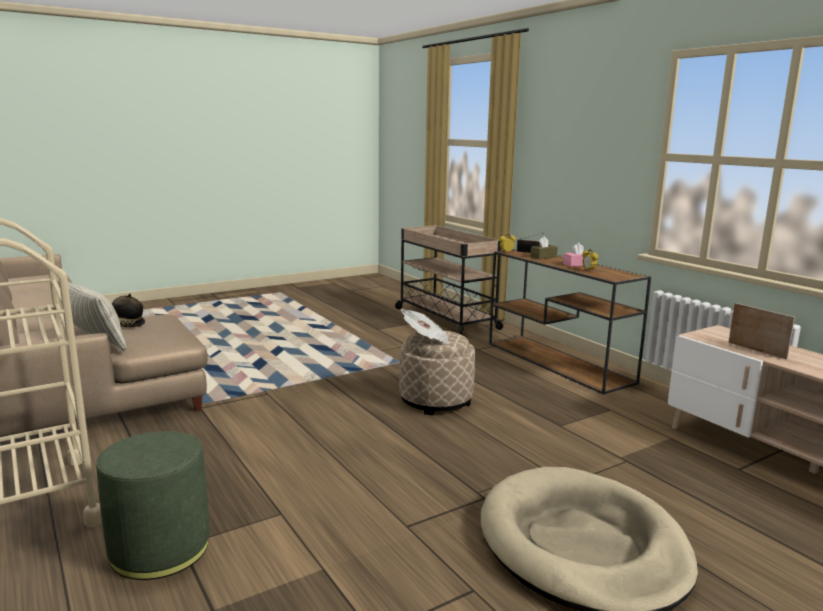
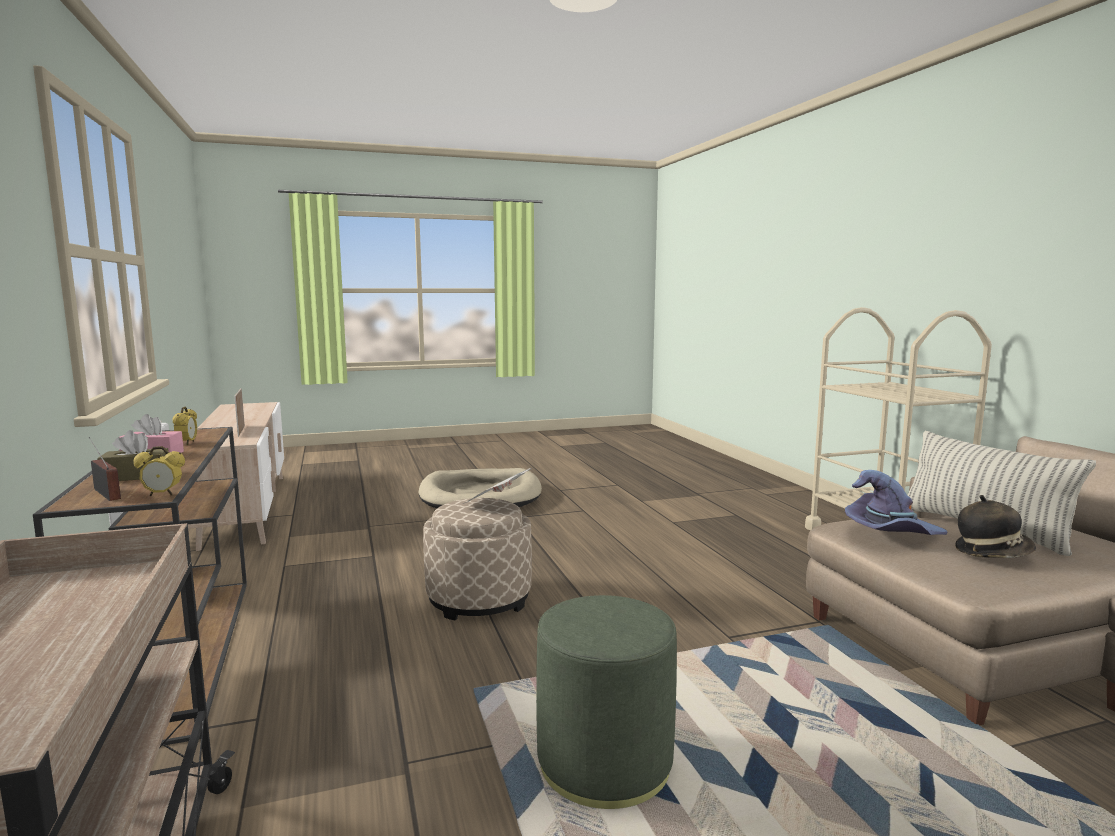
camera: 165 degrees left, 5 degrees down
(160, 549) = (749, 514): green ottoman -> green ottoman (604, 763)
(165, 332) = (890, 532): none -> purple hat

